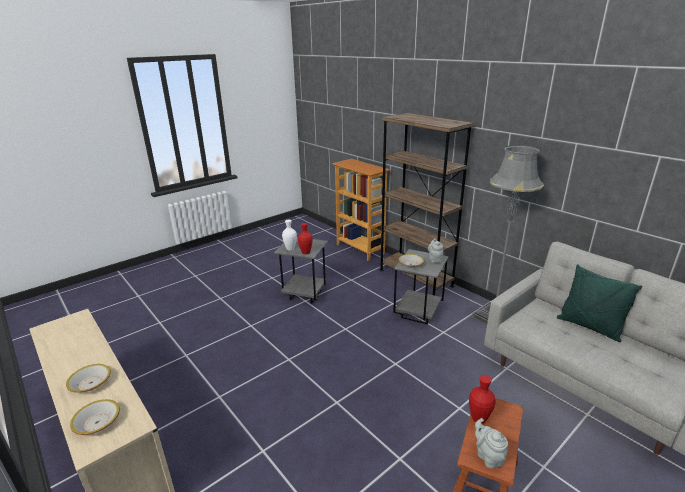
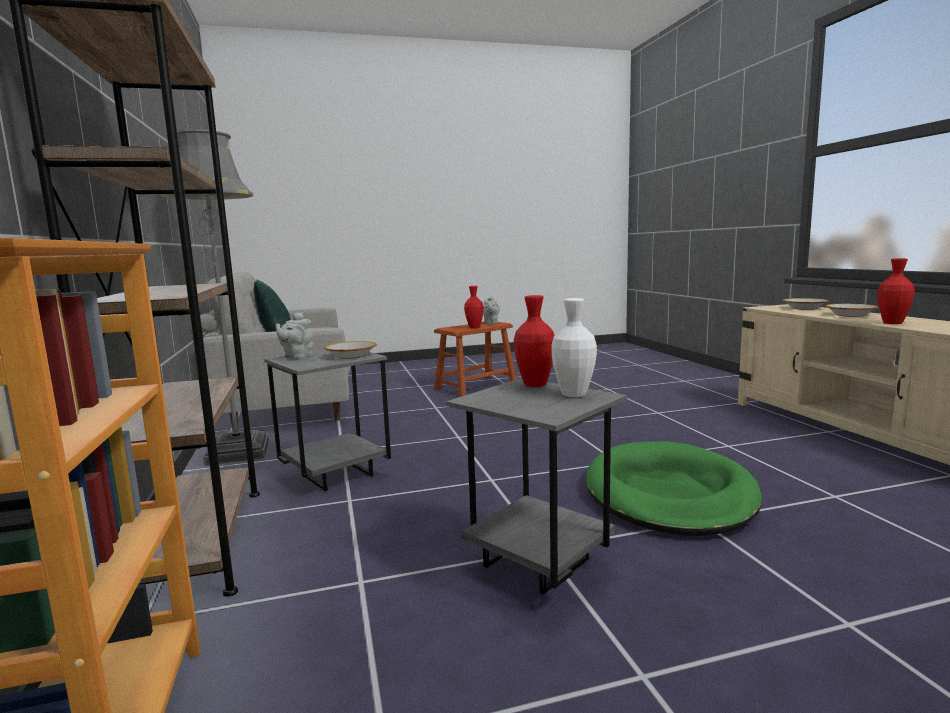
camera: 155 degrees left, 15 degrees down
(94, 351) = (892, 323): none -> red vase
(262, 338) = (669, 494): none -> green dog bed

